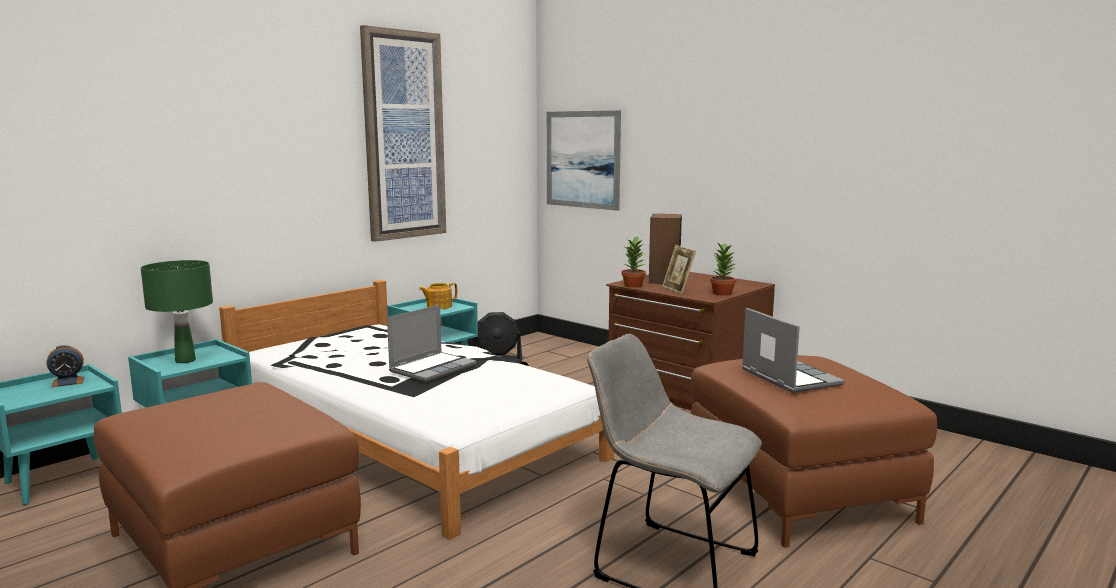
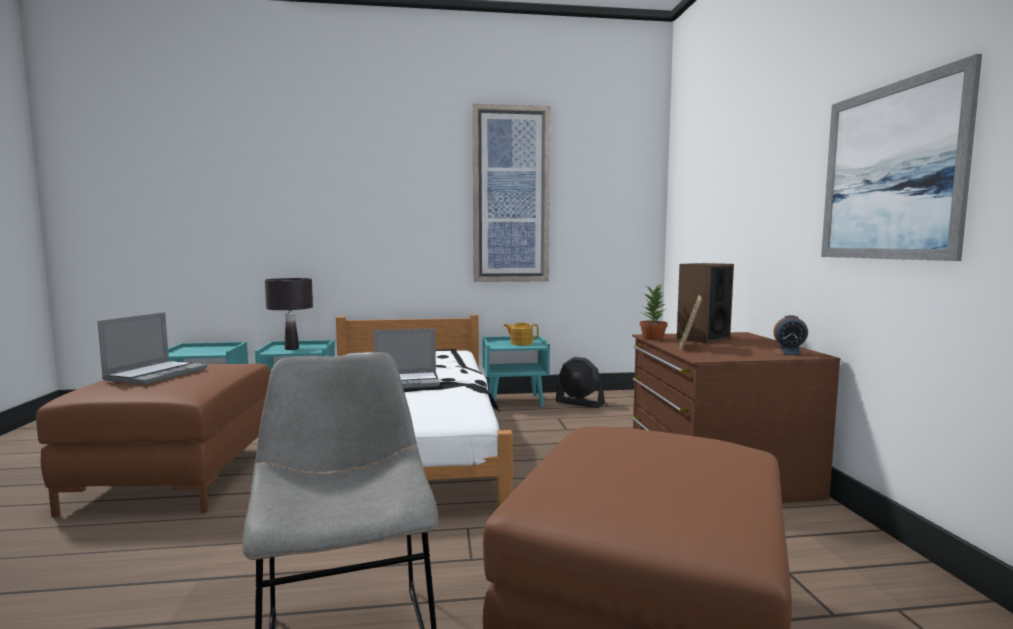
camera: 40 degrees right, 5 degrees down
(68, 382) = (218, 349): alarm clock -> alarm clock (789, 353)
(185, 360) = (292, 349): green table lamp -> black table lamp
(582, 159) = (691, 216): picture -> picture (890, 172)
(722, 293) = (732, 356): potted plant -> none
(788, 377) = (622, 460): laptop -> laptop (157, 374)

